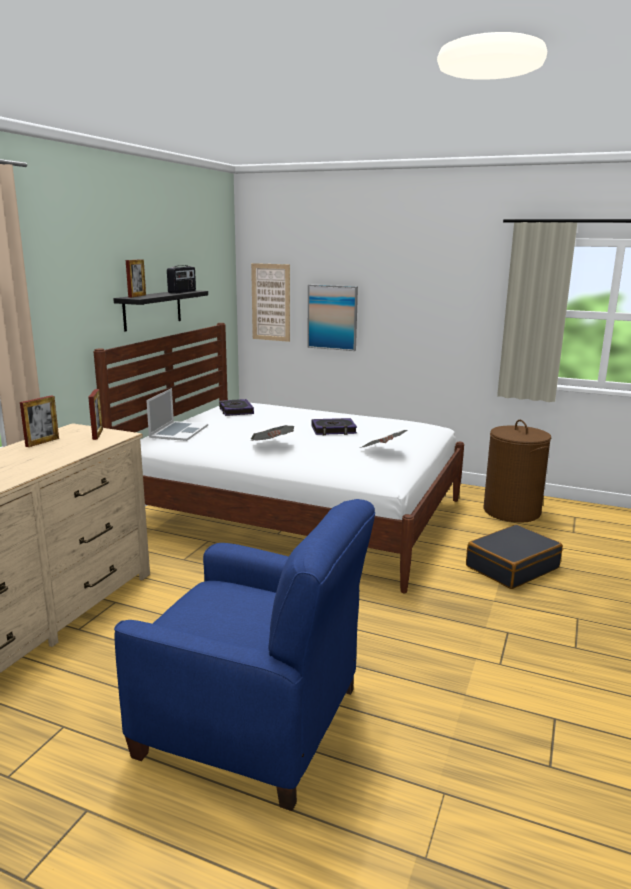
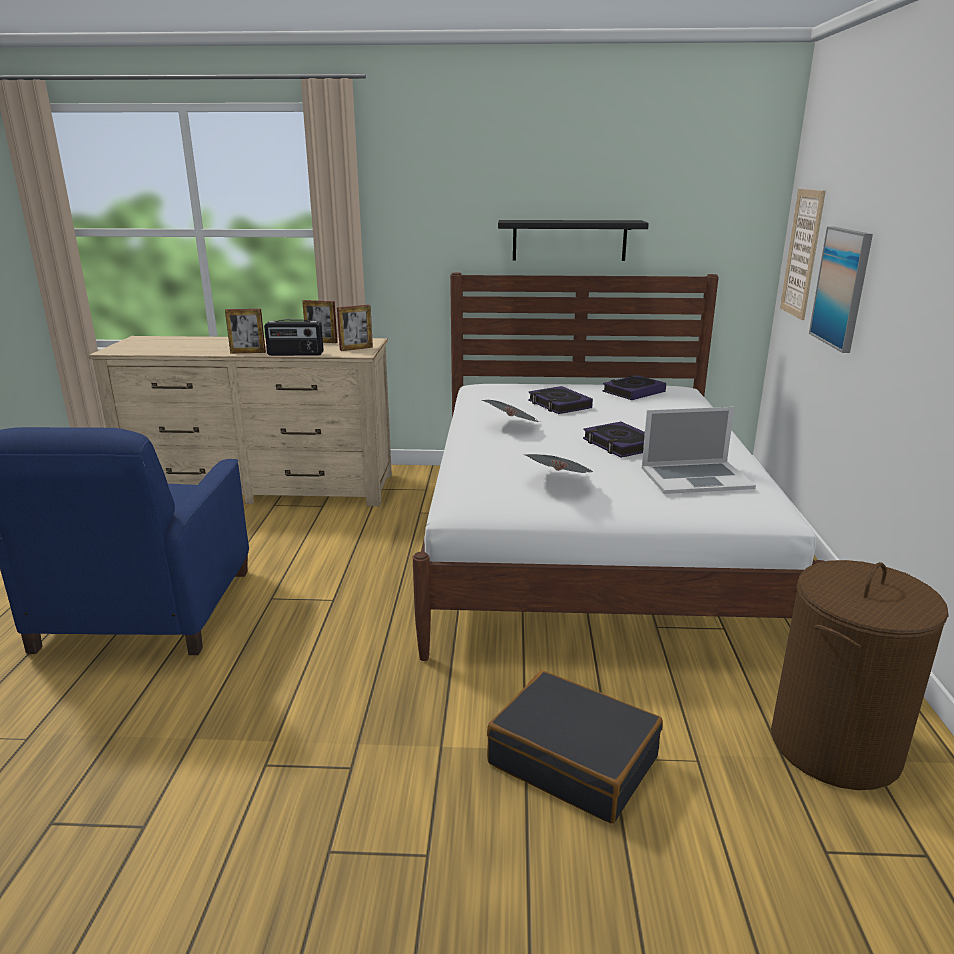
camera: 70 degrees right, 5 degrees up
(137, 296) = (528, 220): picture frame -> picture frame (248, 352)
(178, 431) = (518, 387): laptop -> laptop (696, 477)
(182, 292) = (607, 221): radio -> radio (295, 354)
(239, 428) = (559, 405): none -> book

